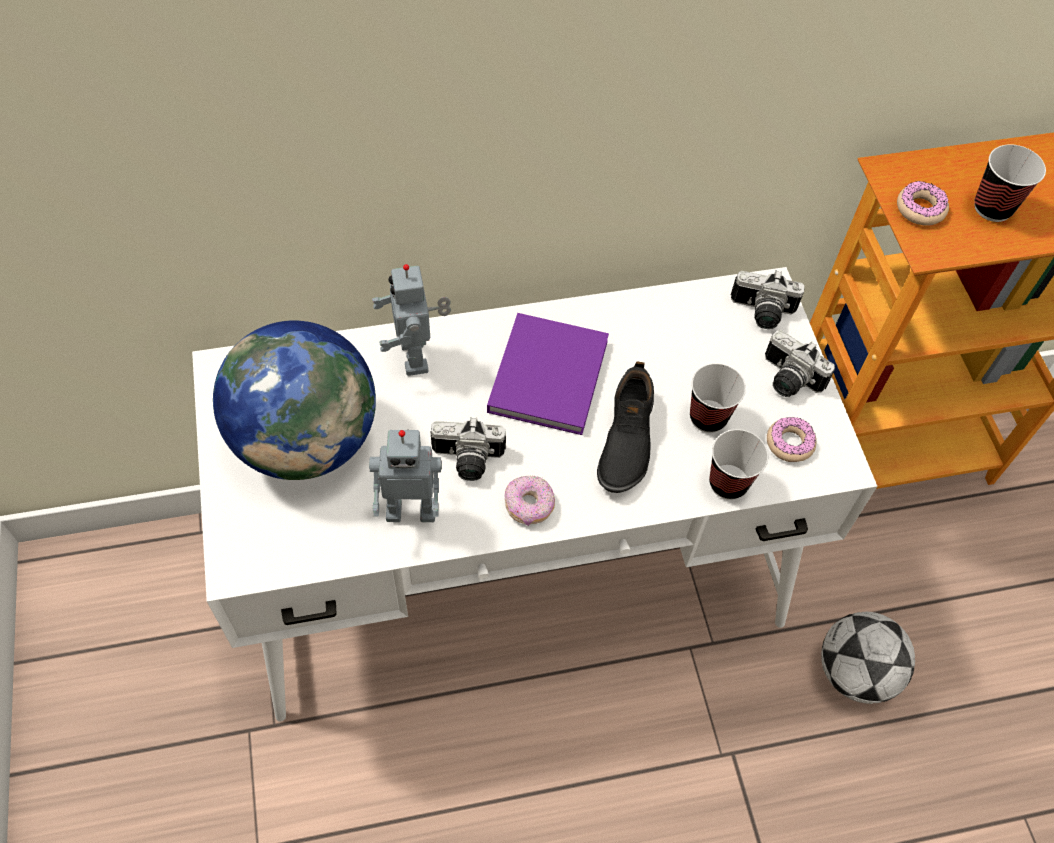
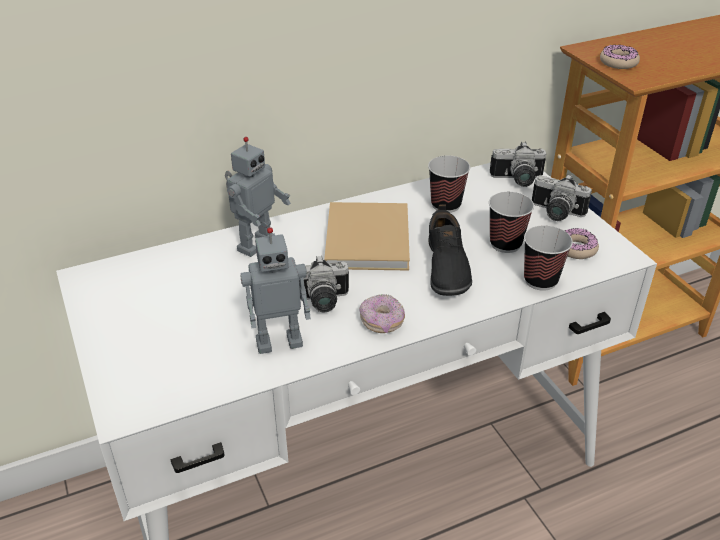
camera: 10 degrees left, 20 degrees down
(306, 440) = (172, 311): globe -> none
(417, 356) = (254, 244): toy robot -> toy robot turned 120 degrees counterclockwise
(549, 373) = (367, 237): purple book -> beige book
(855, 672) = (665, 487): football -> none
(992, 208) = (667, 56): cup -> cup (446, 205)

